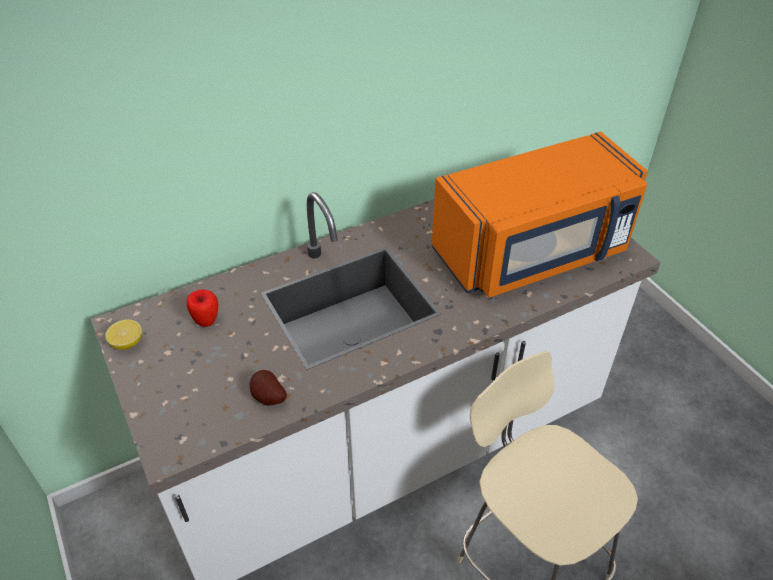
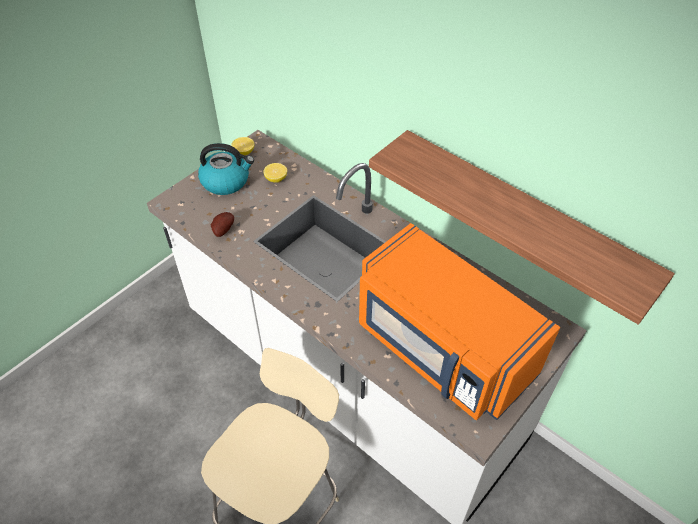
camera: 70 degrees right, 5 degrees up
(172, 375) = (226, 181): none -> kettle
(206, 321) = (276, 179): apple -> lemon
(462, 114) = (520, 219): none -> shelf

